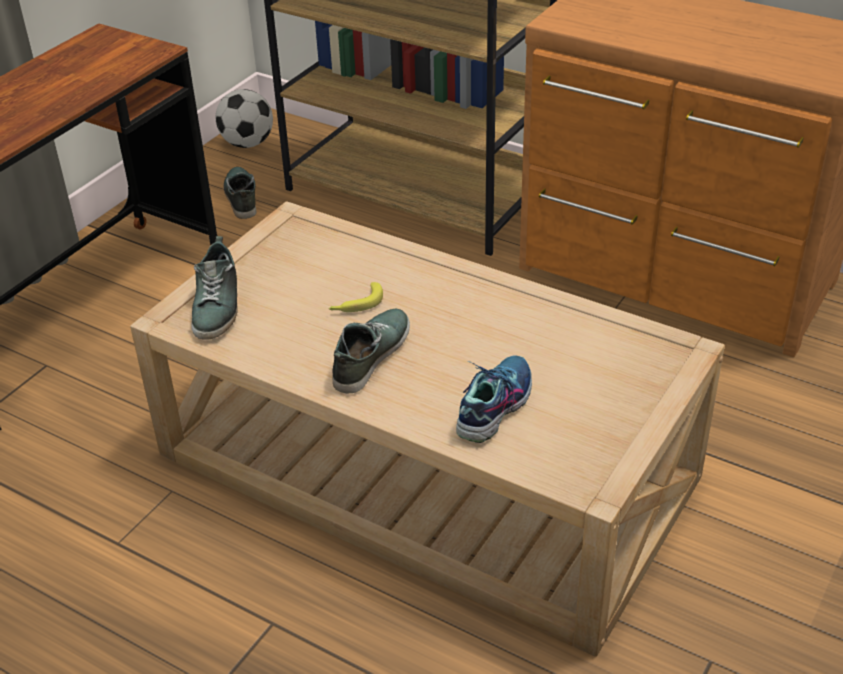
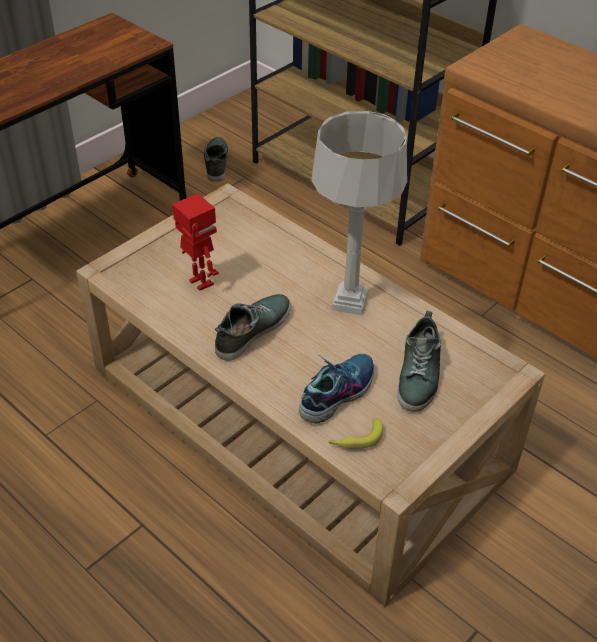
camera: 10 degrees right, 5 degrees up
(218, 306) = (147, 266): shoe -> shoe (419, 375)
(248, 143) = (234, 117): football -> none
(289, 315) = (200, 283): none -> toy robot
(356, 304) = (255, 283): banana -> banana (355, 439)
(475, 307) = (349, 302): none -> grey table lamp

